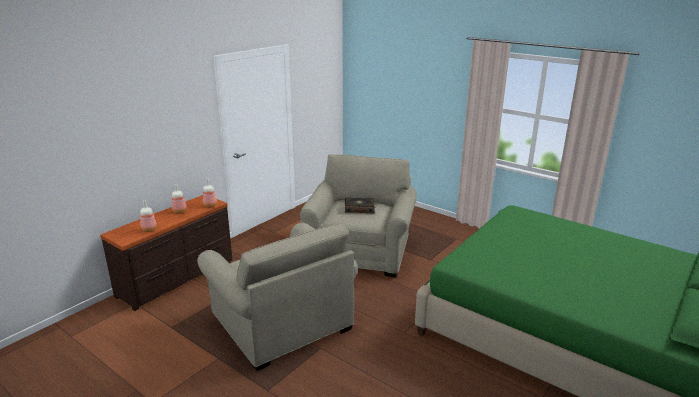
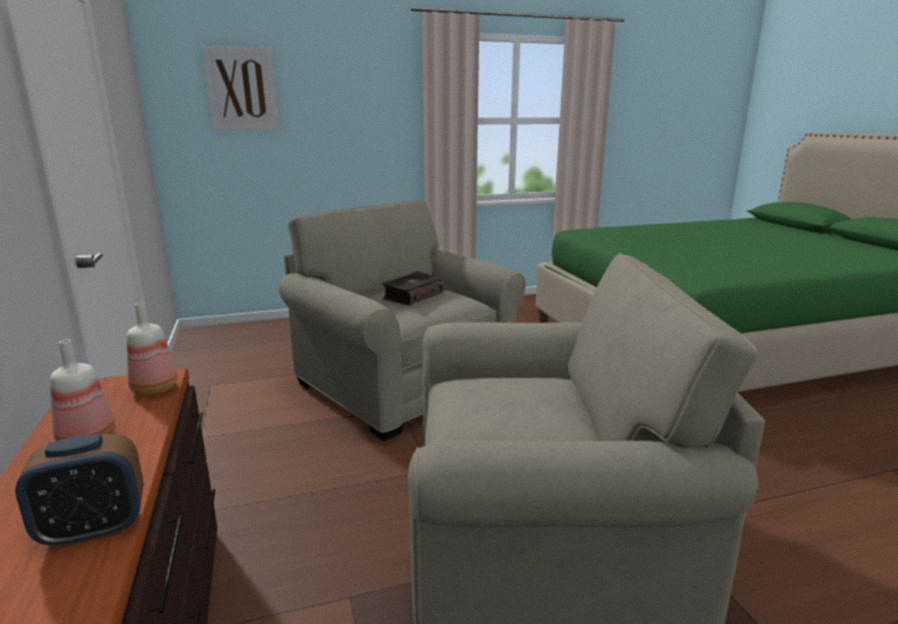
camera: 55 degrees left, 5 degrees down
(150, 229) = (94, 529): bottle -> alarm clock
(381, 72) = (242, 89): none -> picture

